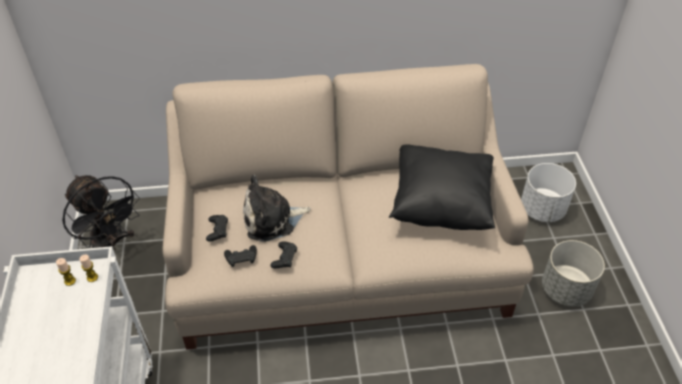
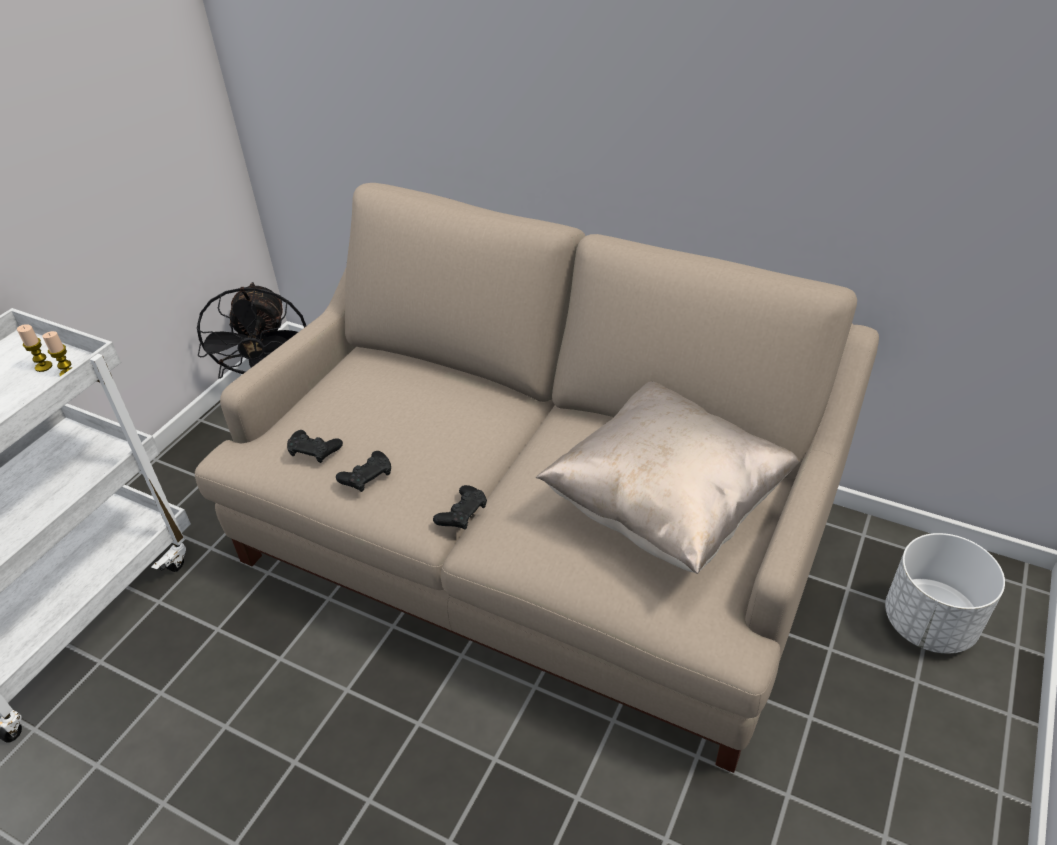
camera: 35 degrees right, 5 degrees down
(217, 230) = (321, 403): black game controller -> black game controller (462, 513)
(272, 219) = (400, 419): plush toy -> none
(441, 205) = (665, 506): black pillow -> beige pillow
(566, 290) = (874, 783): grey planter -> none

